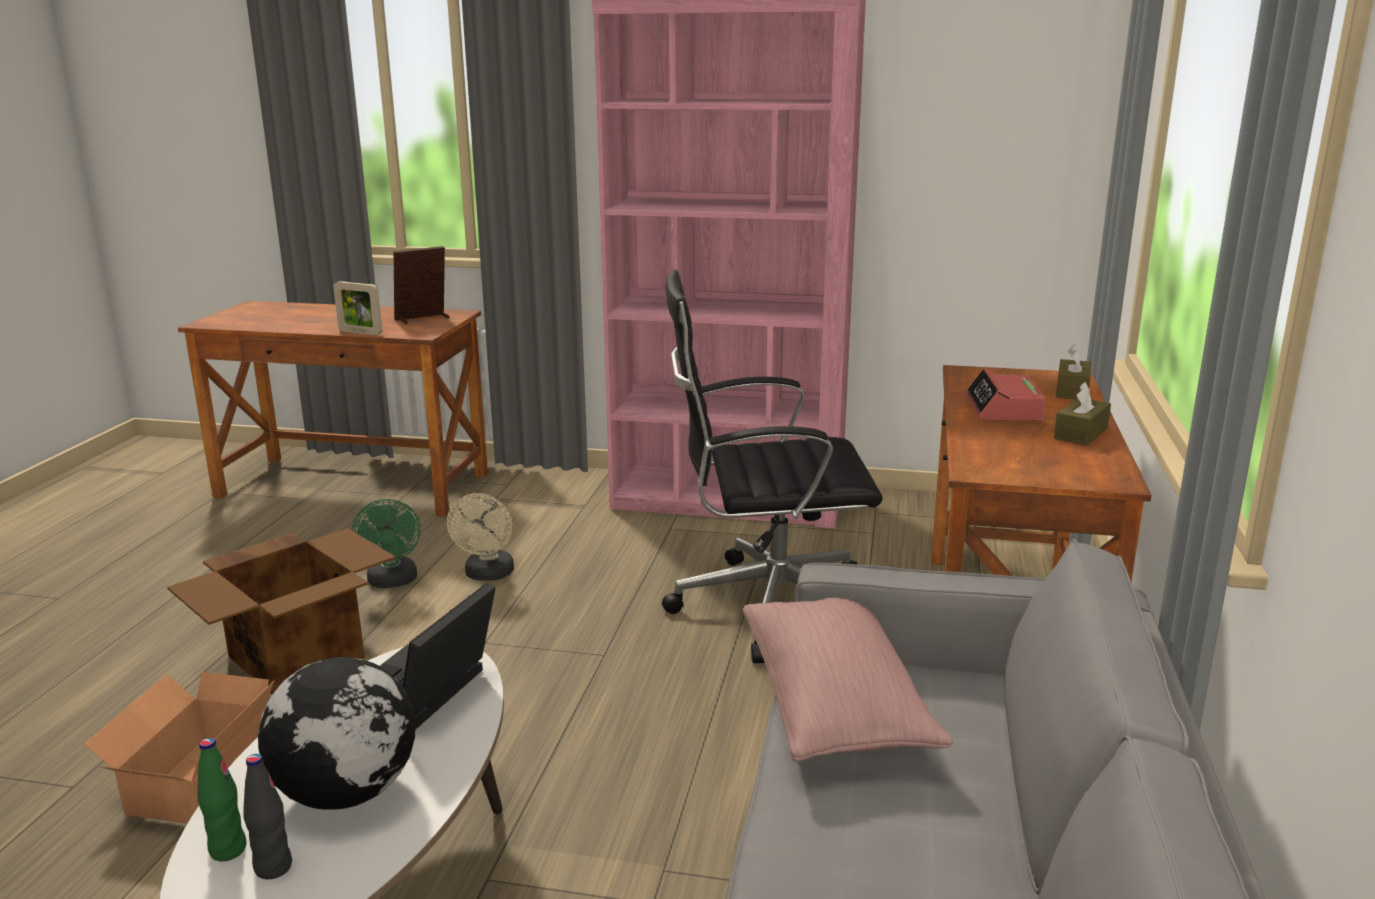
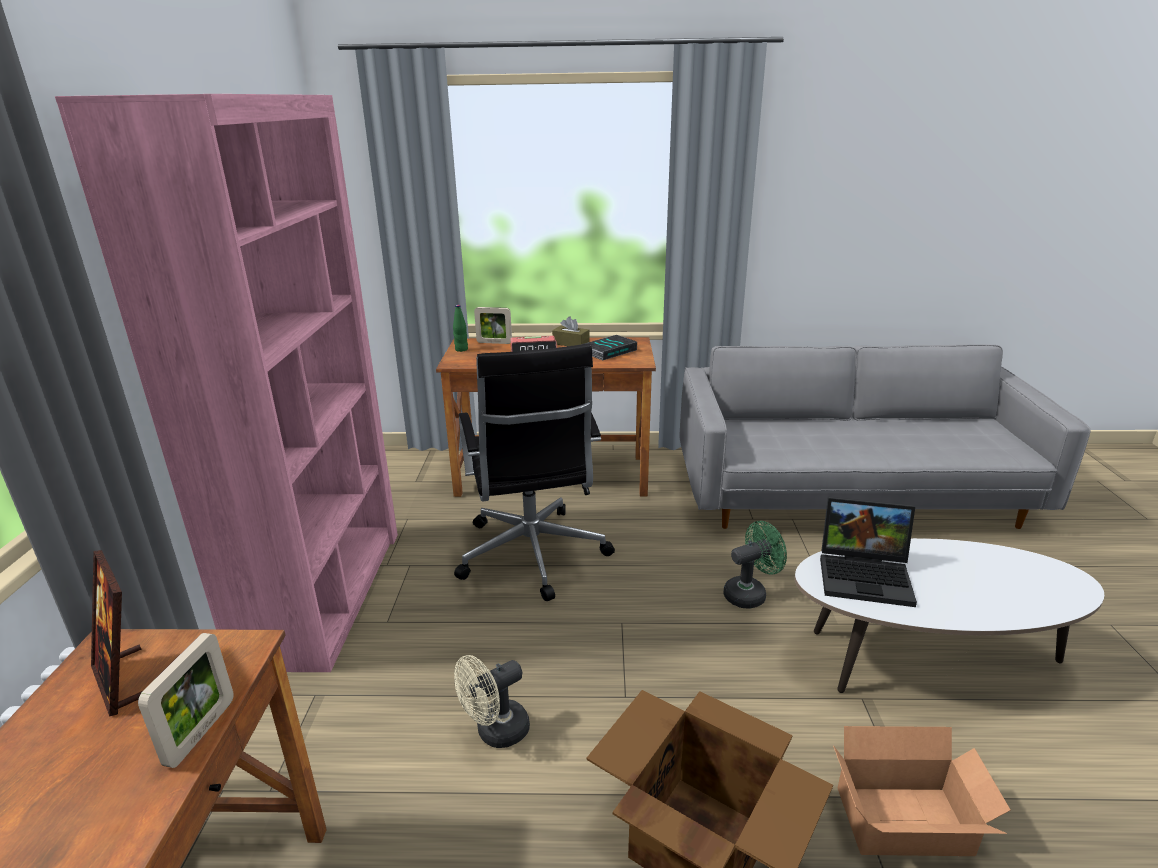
camera: 100 degrees left, 5 degrees up
(228, 850) = (1044, 600): green bottle -> green bottle (461, 349)
(273, 867) = (1034, 580): black bottle -> none
(348, 792) = (965, 575): globe -> none
(393, 582) = (520, 818): green fan -> green fan (750, 593)
(488, 575) = (495, 732): beige fan -> beige fan turned 150 degrees clockwise
(834, 704) = (769, 452): pink pillow -> none
(1041, 455) = (609, 351): none -> book
(1072, 391) = (494, 342): brown tissue box -> picture frame

